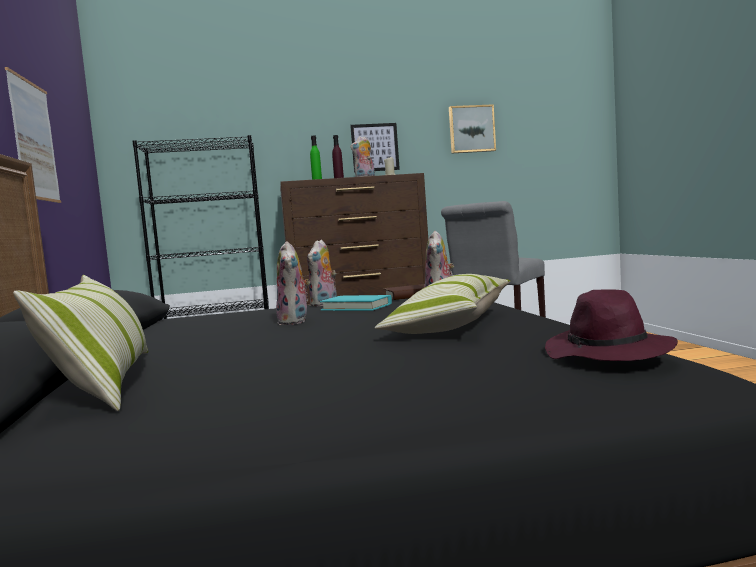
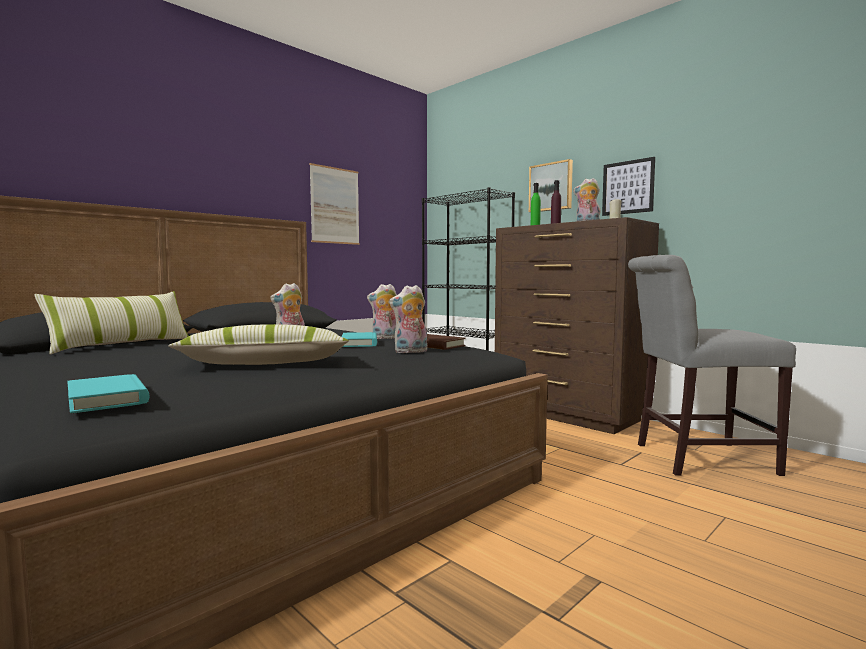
camera: 55 degrees right, 0 degrees up
(471, 129) = (761, 152): picture -> picture (551, 187)
(608, 353) = (107, 398): purple hat -> turquoise book

